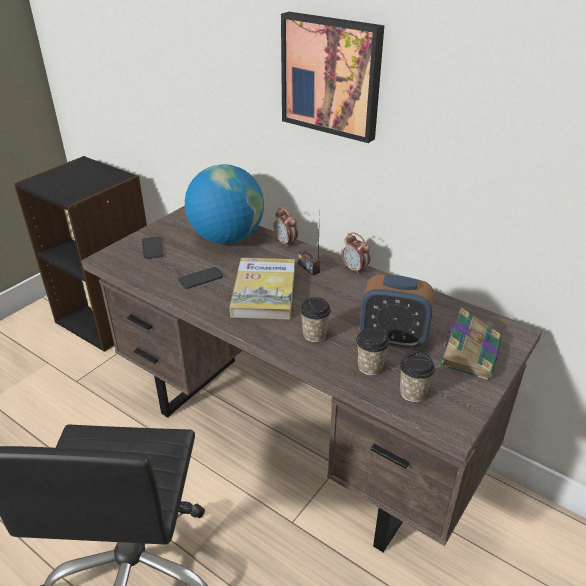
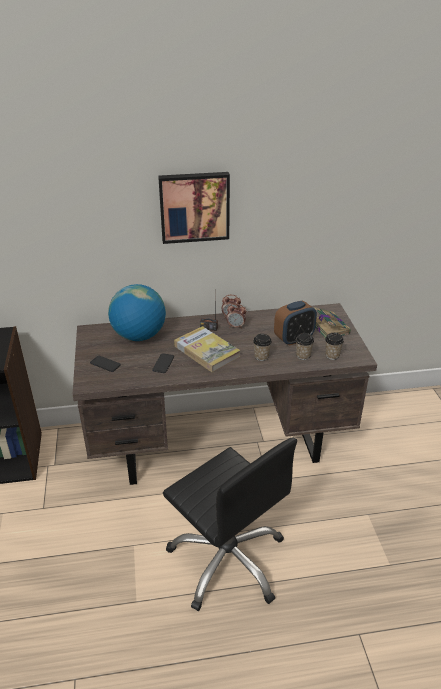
camera: 45 degrees left, 0 degrees up
(285, 242) = (175, 321): alarm clock -> alarm clock (236, 326)

